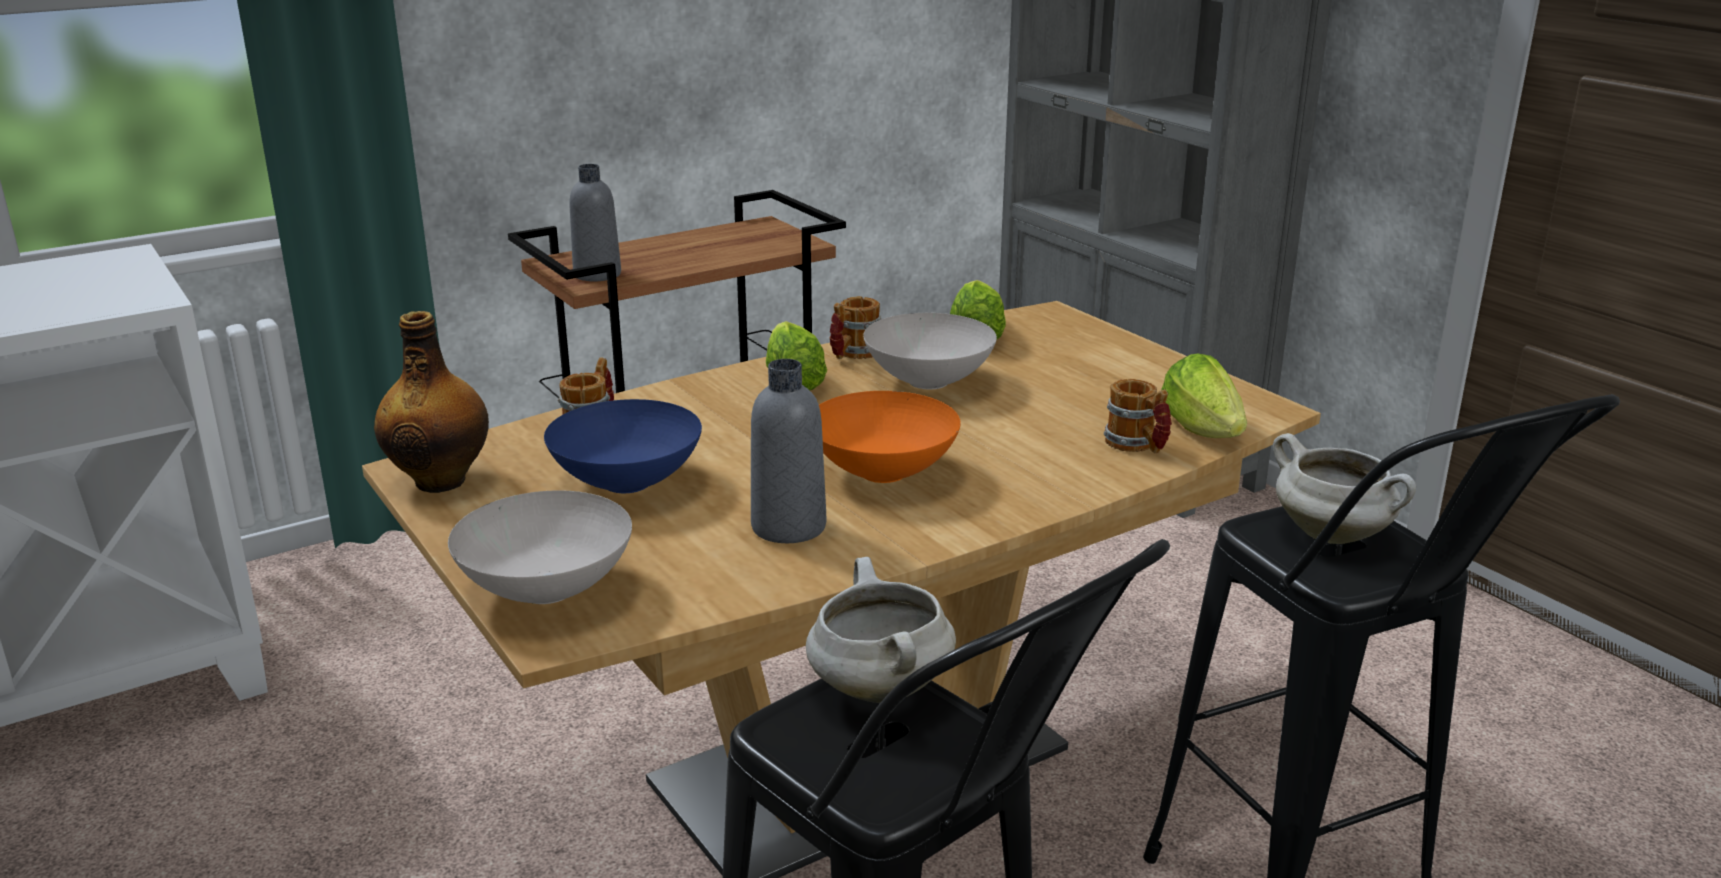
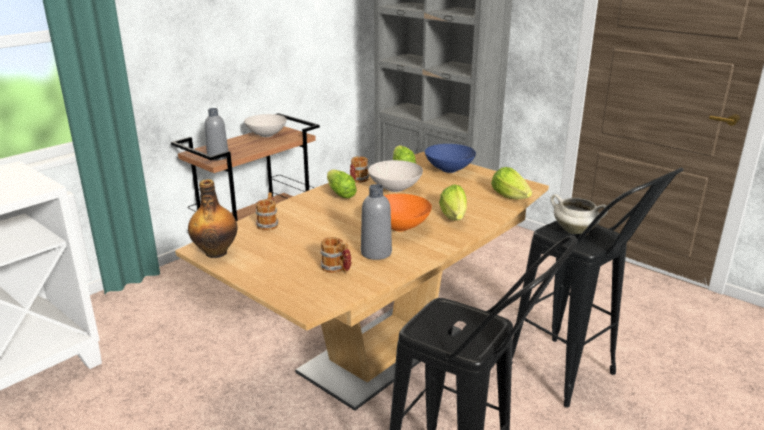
camera: 15 degrees left, 0 degrees up
(548, 588) = (294, 290): white bowl -> white bowl (266, 135)
(624, 483) = (297, 244): blue bowl -> blue bowl (448, 170)
(877, 688) = (445, 309): white cooking pot -> none
(1029, 464) = (454, 217): none -> lettuce
(1137, 446) = (490, 205): mug -> mug (337, 269)

